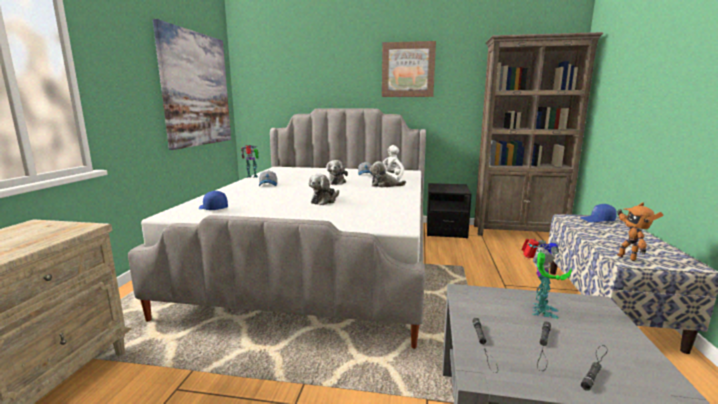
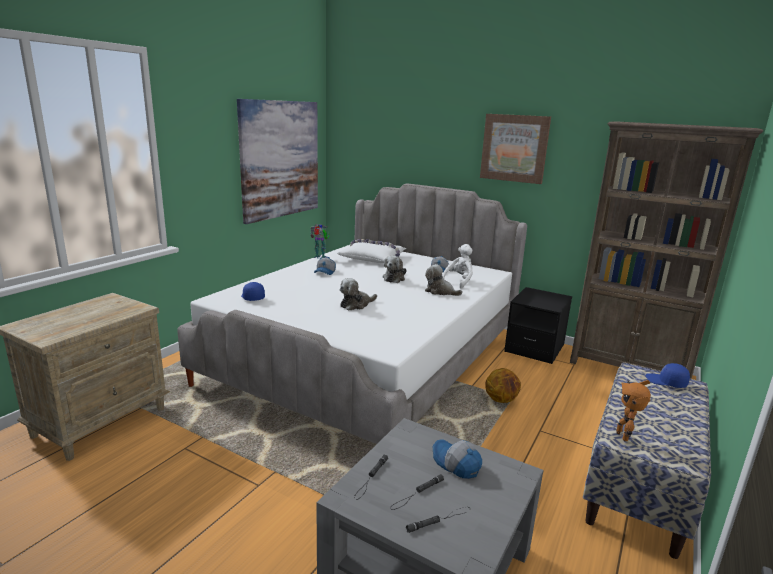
camera: 20 degrees right, 5 degrees up
(301, 173) = (373, 258): none -> white pillow
(456, 269) = (501, 400): none -> basketball
(540, 310) = (455, 464): toy robot -> cap

